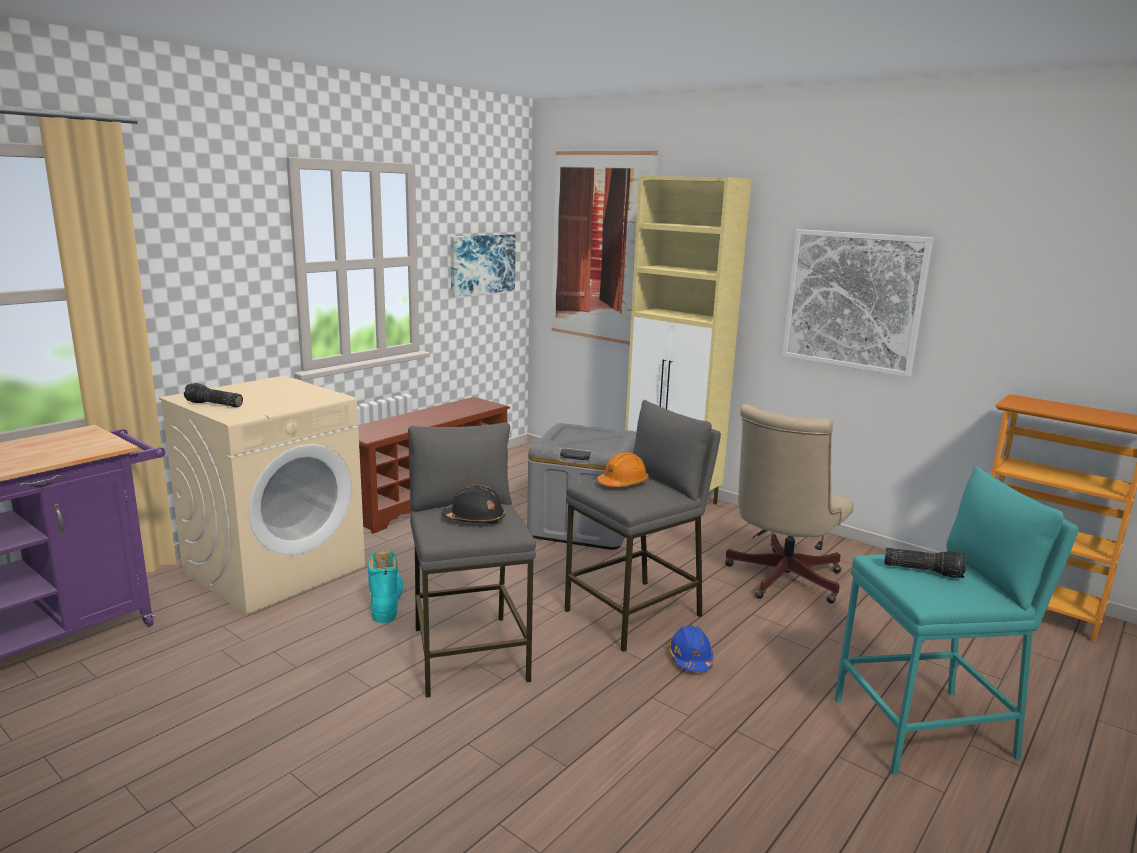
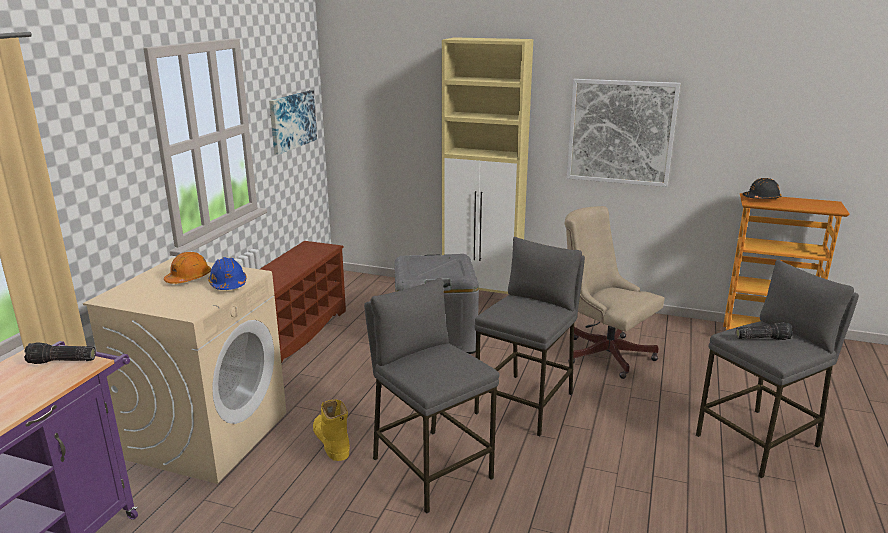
camera: 20 degrees left, 5 degrees up
(213, 405) = (150, 302): flashlight -> flashlight (61, 362)
(387, 603) = (331, 441): turquoise boot -> yellow boot
(474, 519) = (441, 363): black hard hat -> black hard hat (761, 198)
(601, 248) = (395, 98): picture -> none
(623, 483) = (516, 307): orange hard hat -> orange hard hat (189, 278)
(690, 659) = (588, 429): blue hard hat -> blue hard hat (228, 284)
(780, 580) = (603, 352): beige office chair -> beige office chair turned 120 degrees clockwise
(925, 729) = (758, 441): turquoise stool -> grey stool

